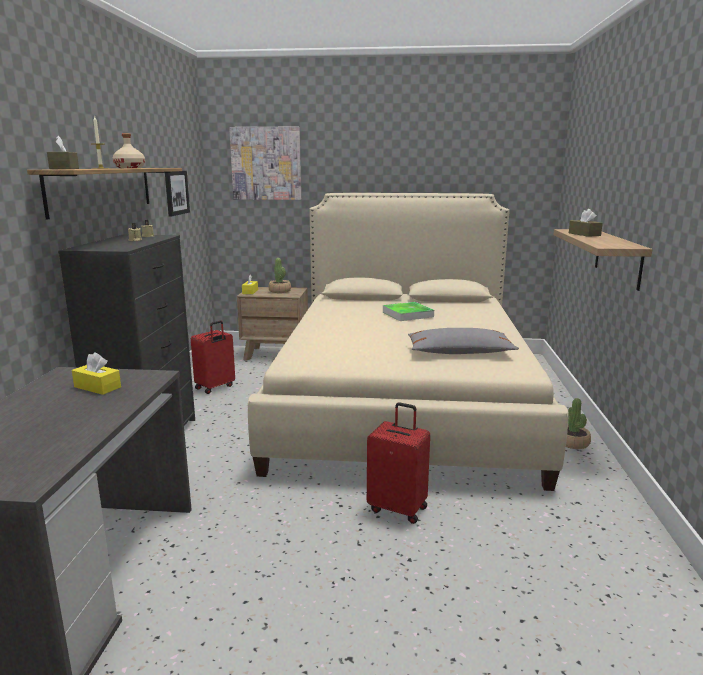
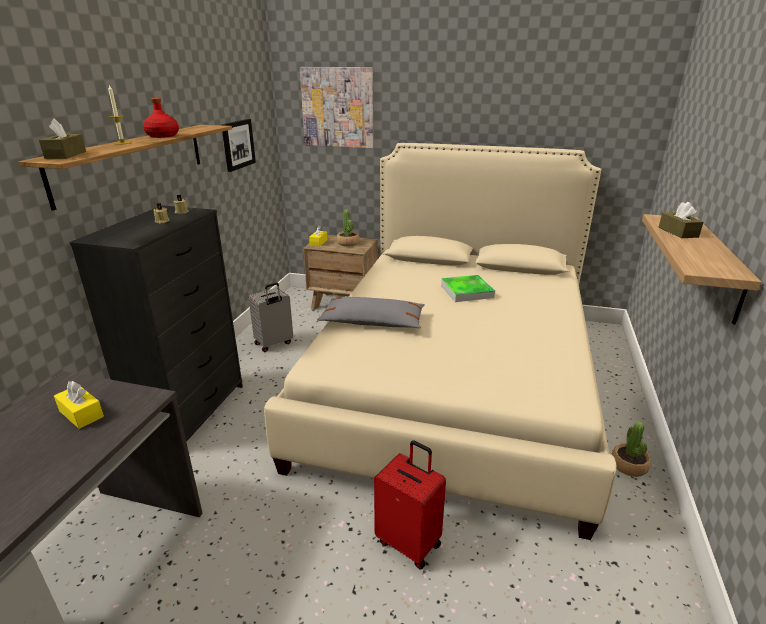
camera: 10 degrees right, 10 degrees up
(130, 168) = (163, 136): beige bottle -> red bottle
(215, 387) = (274, 344): red suitcase -> grey suitcase
(459, 352) = (505, 363): grey pillow -> grey pillow (372, 322)

